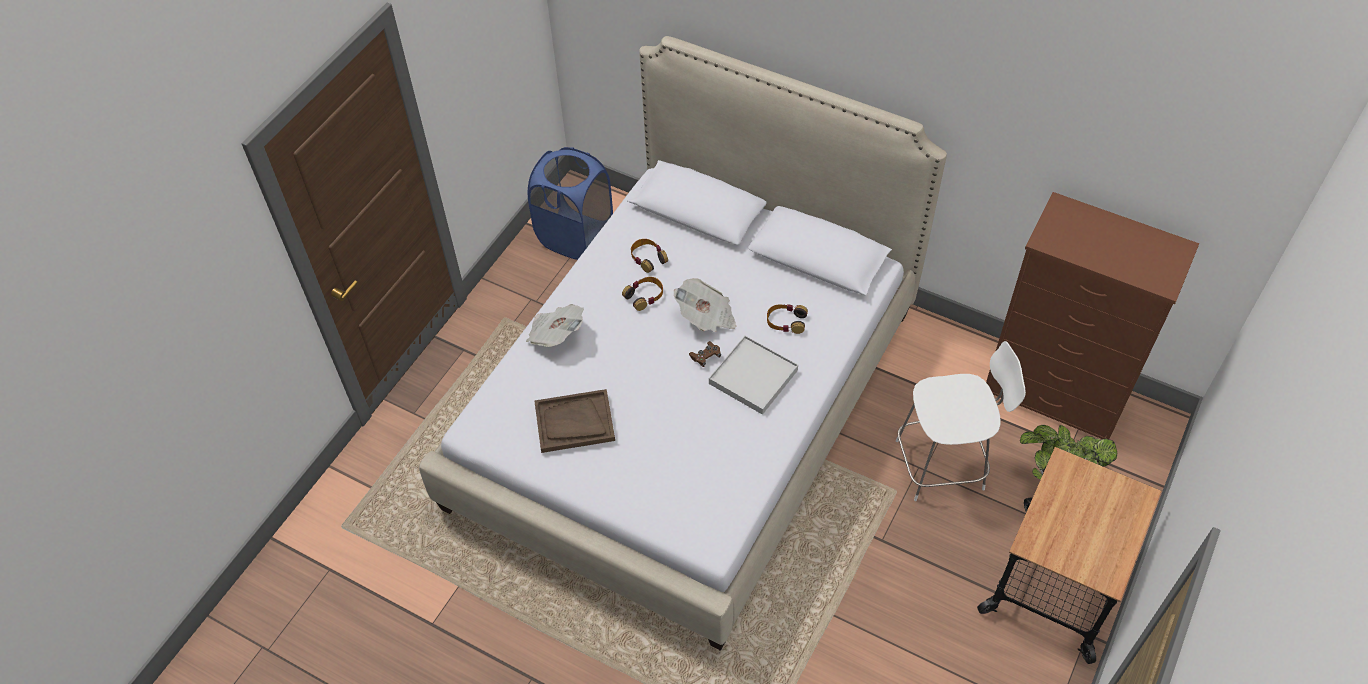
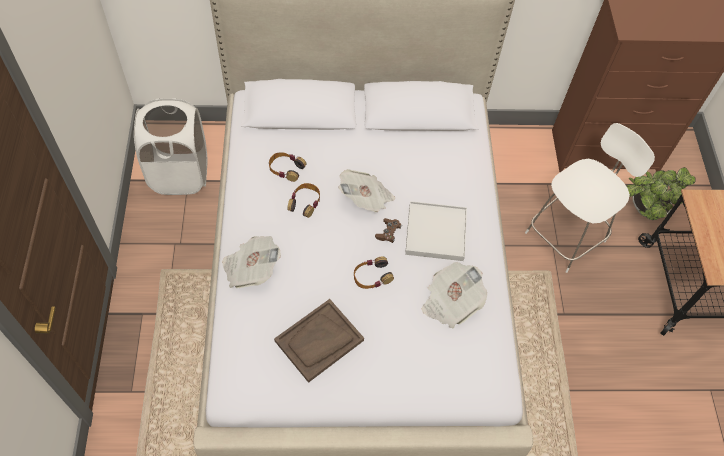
camera: 35 degrees left, 5 degrees up
(575, 236) = (180, 174): blue laundry basket -> white laundry basket
(722, 446) = (450, 302): none -> newspaper
(786, 321) = (430, 176): headphones -> headphones (372, 276)

